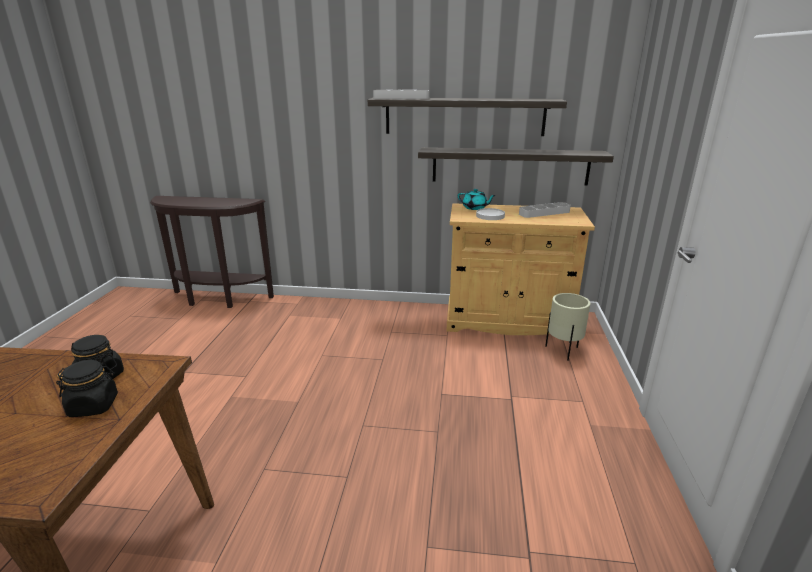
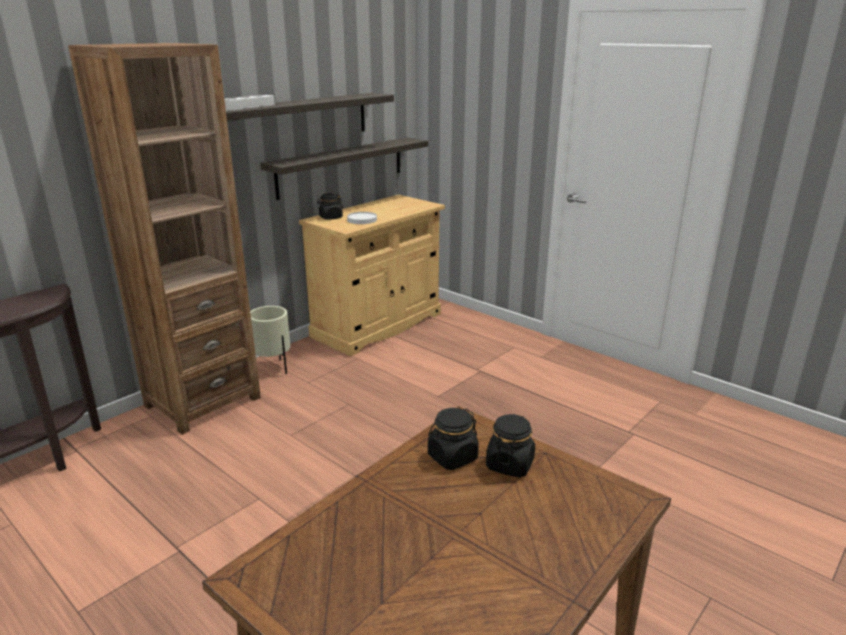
camera: 55 degrees left, 0 degrees up
(327, 310) = (202, 401): none -> brown bookcase
(475, 208) = (330, 217): turquoise teapot -> black jar
(544, 213) = (390, 205): grey tray -> none
(563, 351) = (450, 325): beige planter -> beige planter (273, 369)

